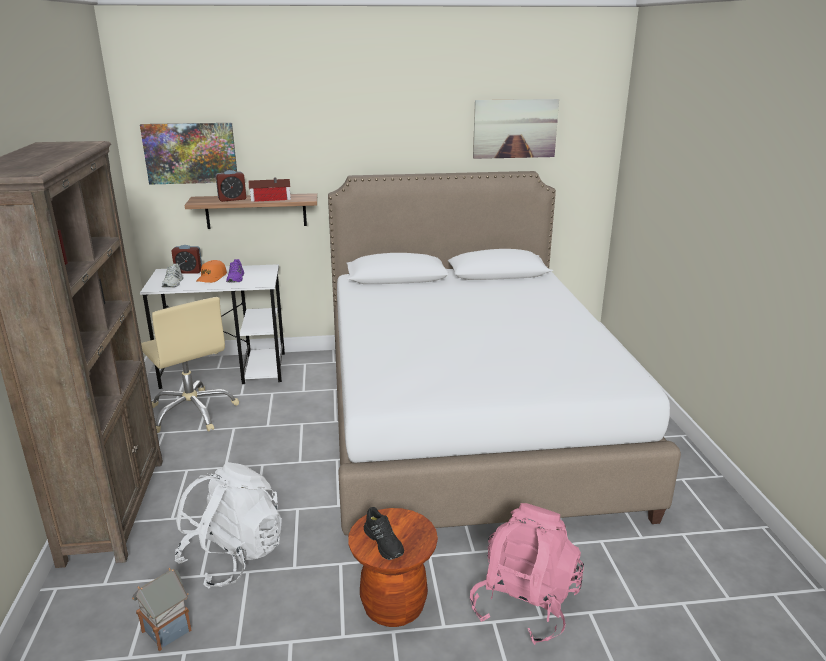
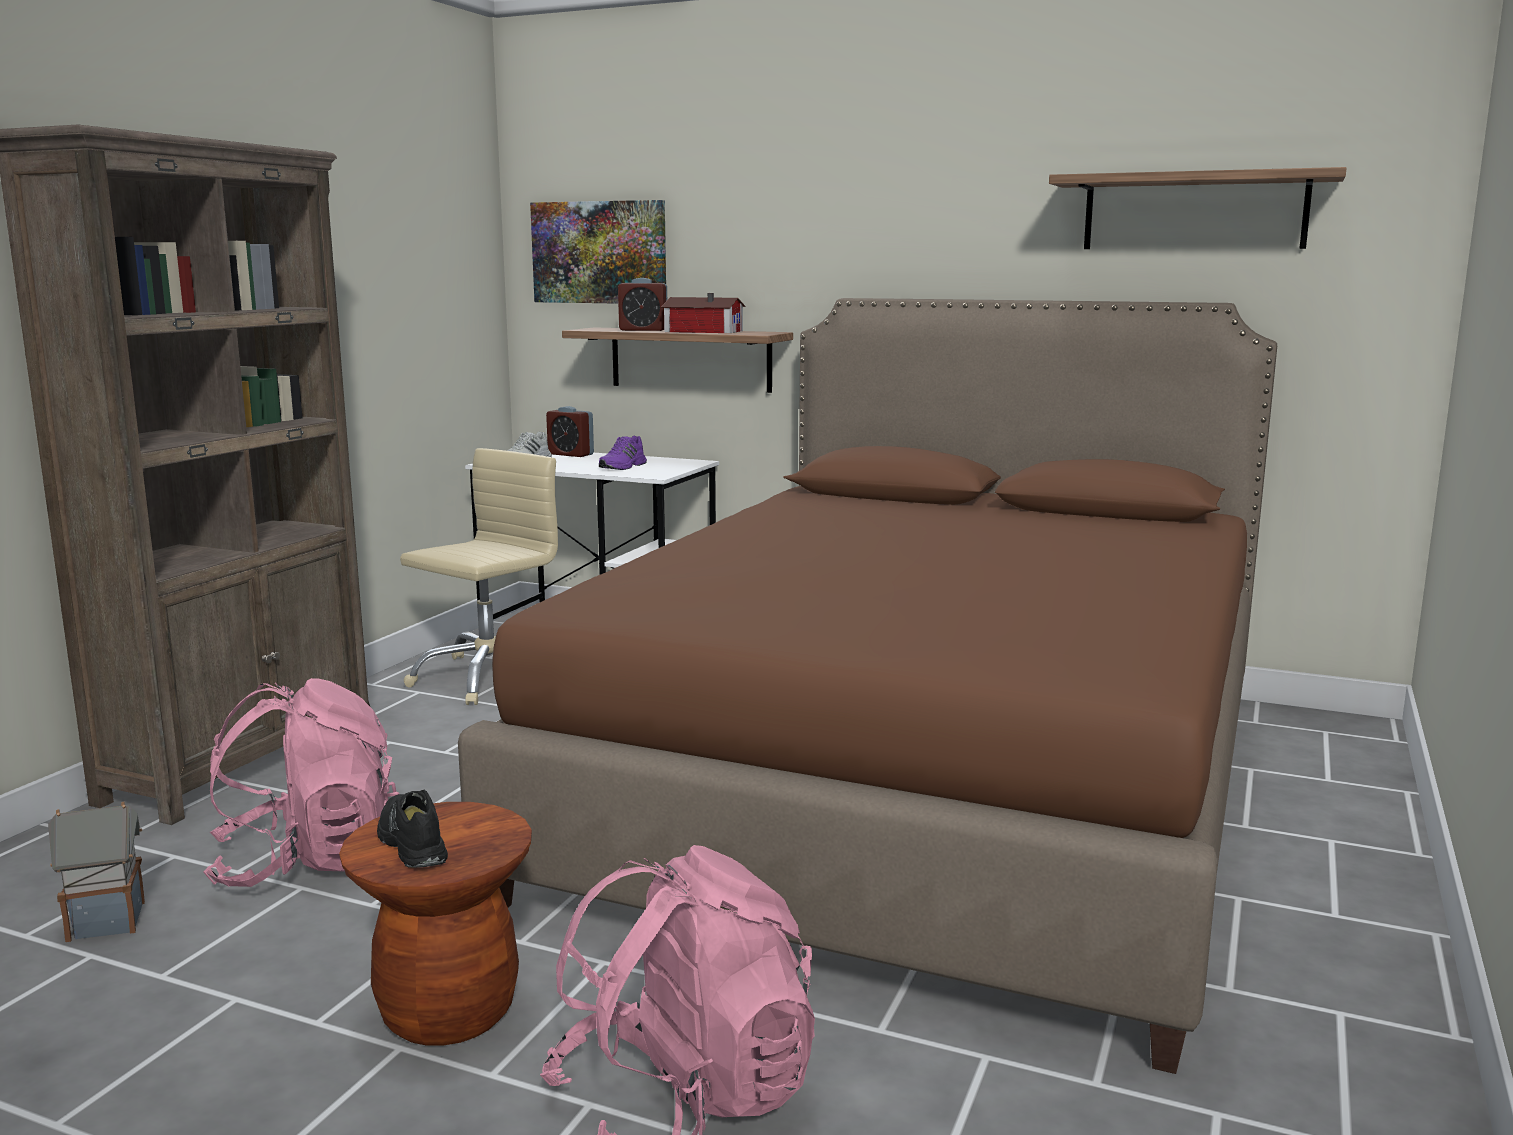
camera: 30 degrees right, 10 degrees down
(193, 412) = (488, 677): beige office chair -> beige office chair turned 135 degrees counterclockwise
(211, 277) = (590, 462): orange cap -> none
(233, 556) = (309, 862): white backpack -> pink backpack
(384, 542) = (410, 843): black shoe -> black shoe turned 150 degrees clockwise
(466, 420) = (928, 787): white bed -> brown bed
(515, 128) = (1194, 212): picture -> shelf

